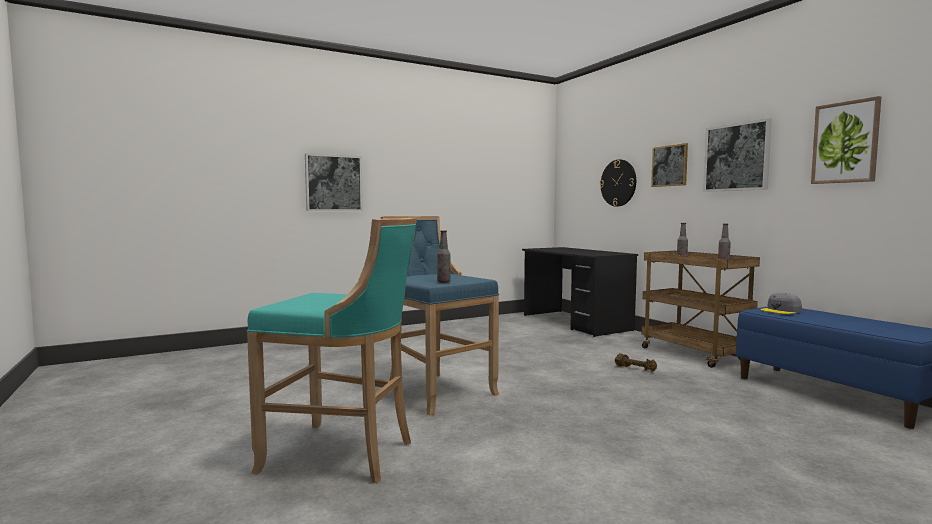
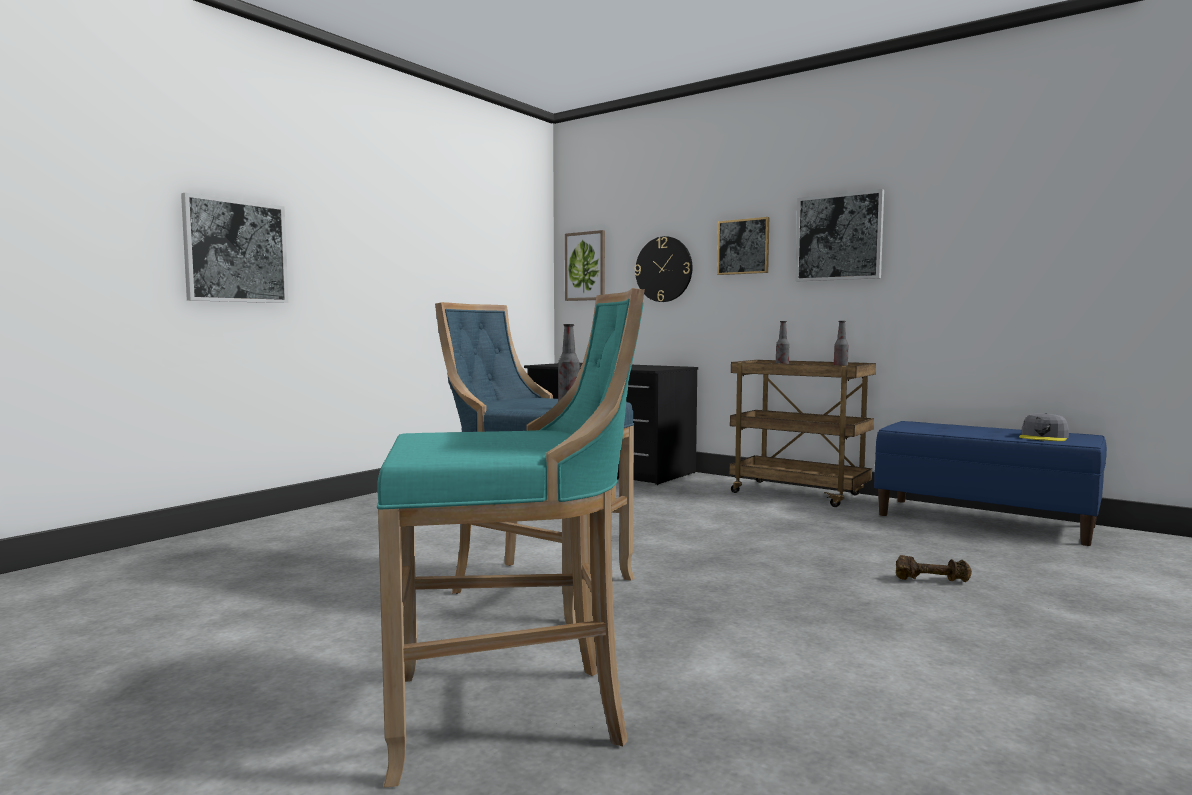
camera: 25 degrees left, 0 degrees up
(635, 369) = (757, 519): brown dumbbell -> brown dumbbell (931, 580)
(781, 310) = (918, 426): grey cap -> grey cap (1043, 437)
(845, 142) = (975, 223): picture -> picture (585, 266)

